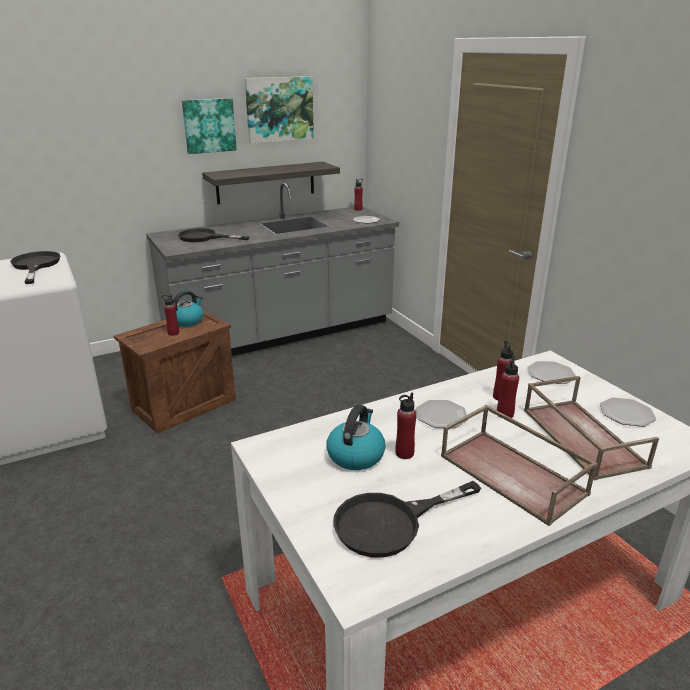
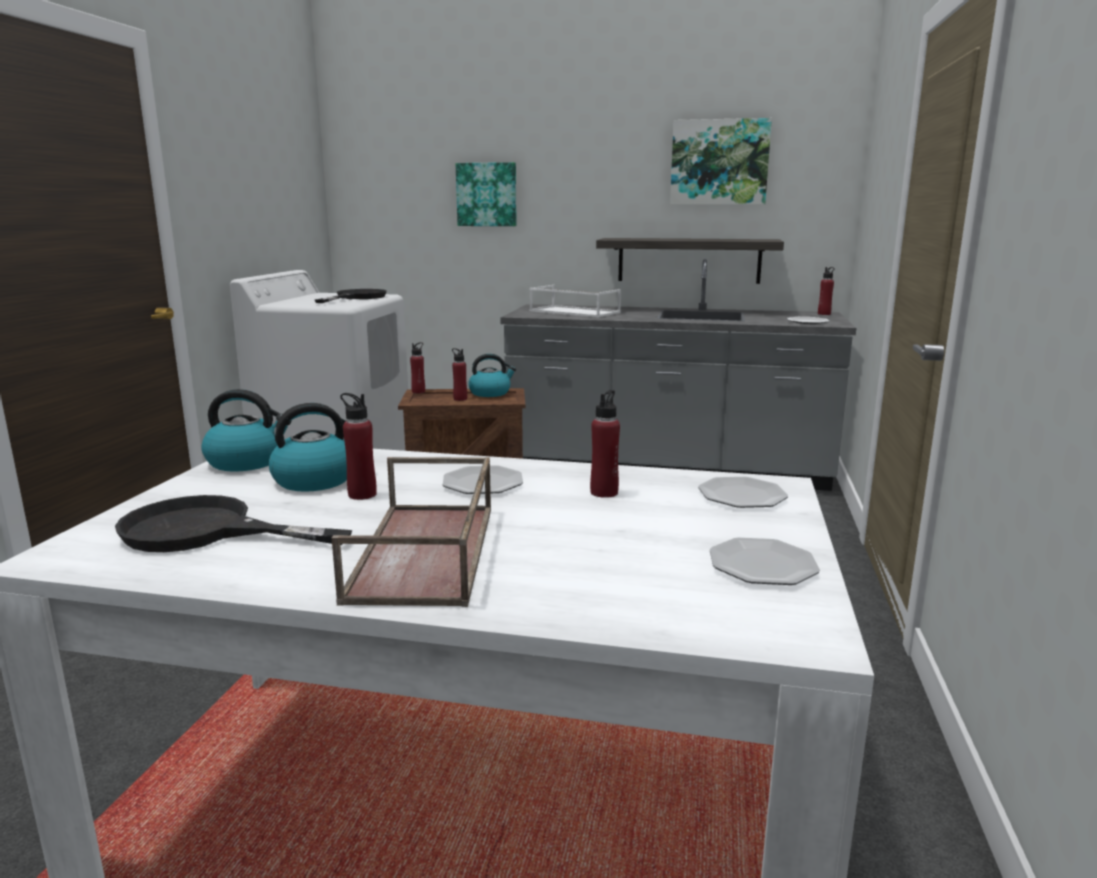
camera: 40 degrees right, 10 degrees down
(204, 237) = (573, 312): black frying pan -> white tray
(209, 125) = (620, 180): picture -> picture (487, 194)
(280, 461) = (248, 461): none -> kettle
(505, 414) = (566, 506): red bottle -> red bottle (418, 392)
(580, 437) = (614, 558): brown tray -> none

